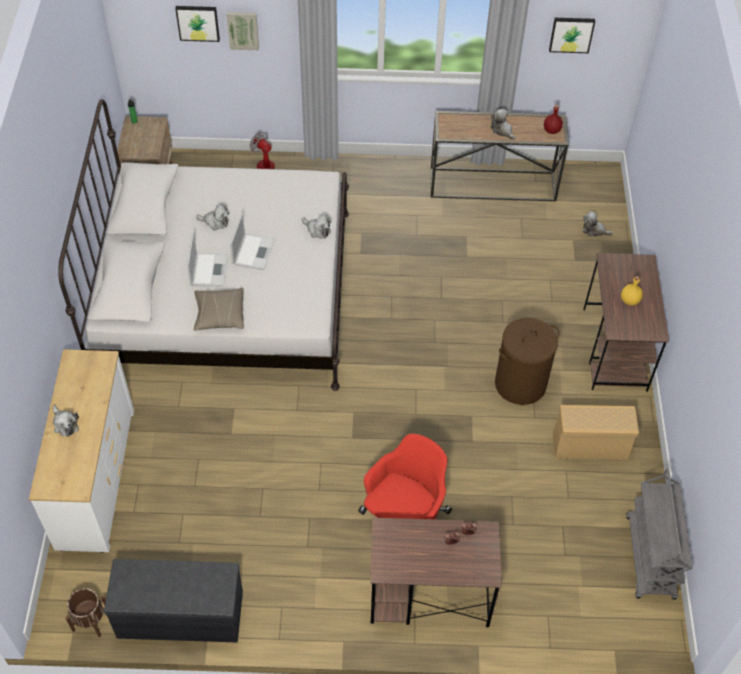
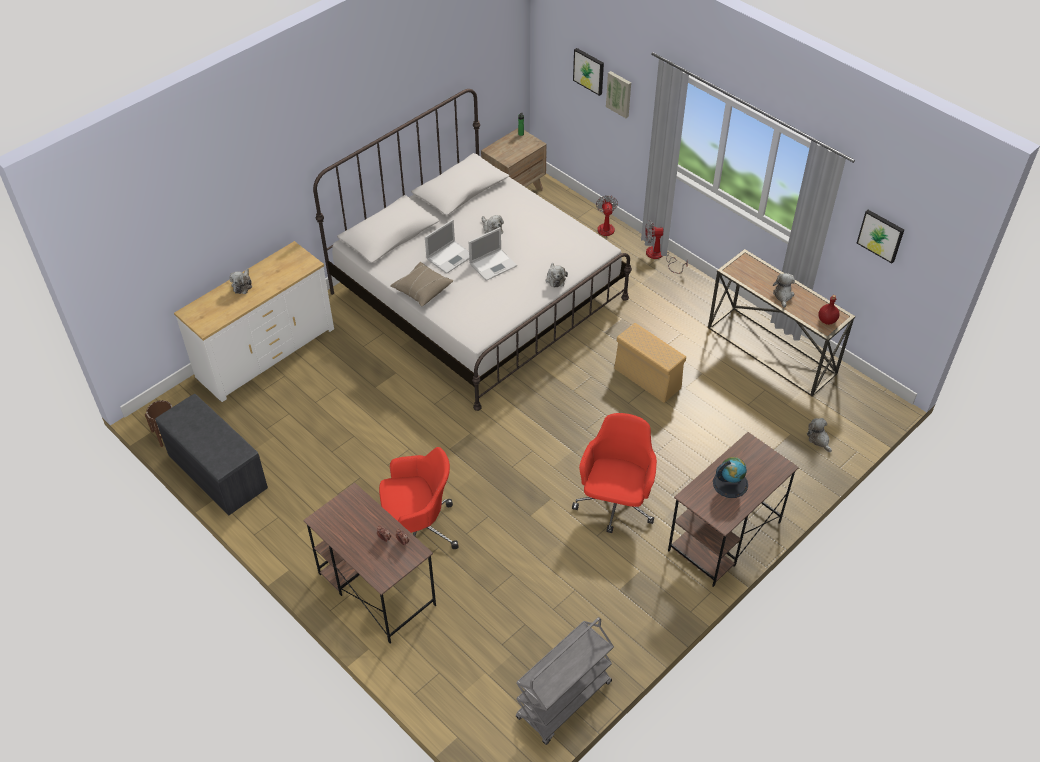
camera: 45 degrees right, 5 degrees down
(332, 162) = (659, 256): none -> fan
(520, 383) = (615, 504): brown laundry basket -> red office chair
(591, 446) = (616, 589): beige storage box -> beige storage box (648, 378)
(629, 300) = (730, 483): yellow bottle -> globe

